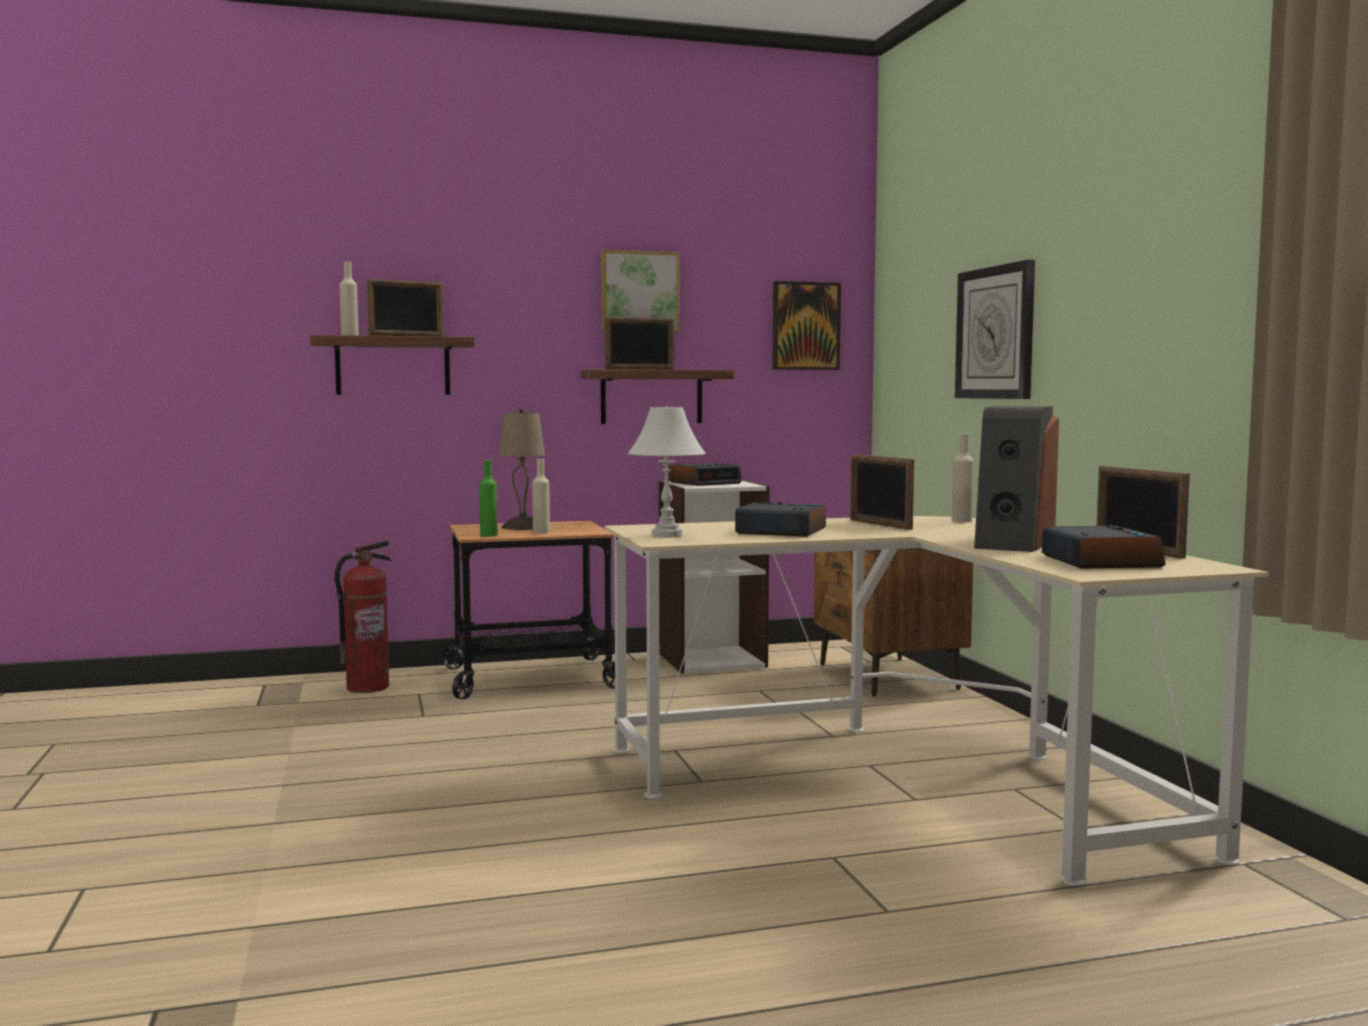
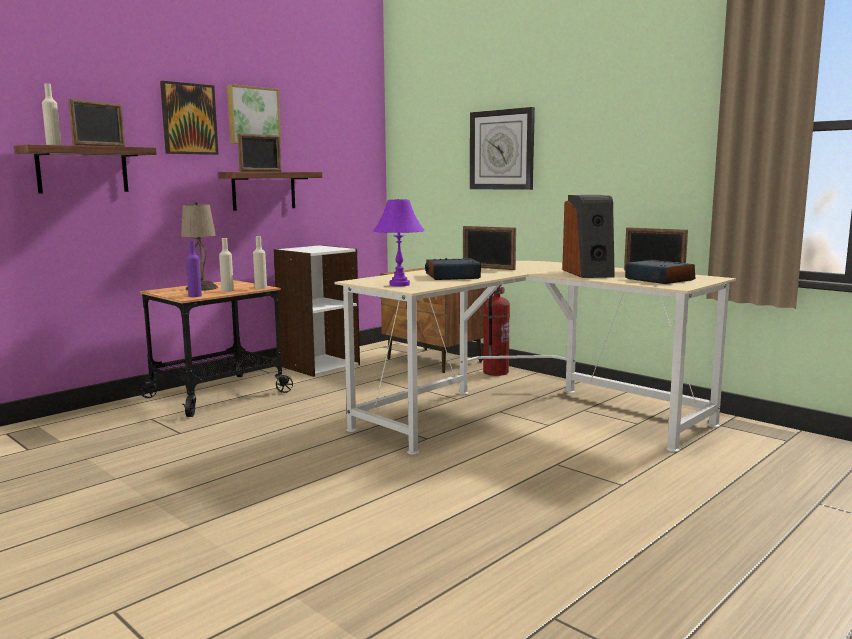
camera: 30 degrees left, 5 degrees up
(367, 687) = (102, 421): fire extinguisher -> fire extinguisher (495, 372)
(488, 535) = (195, 296): green bottle -> purple bottle
(666, 535) = (399, 285): white table lamp -> purple table lamp
(704, 482) = (309, 248): alarm clock -> none
(805, 326) = (350, 142): picture -> picture (189, 119)
(961, 520) = (519, 262): beige bottle -> beige bottle (261, 288)

